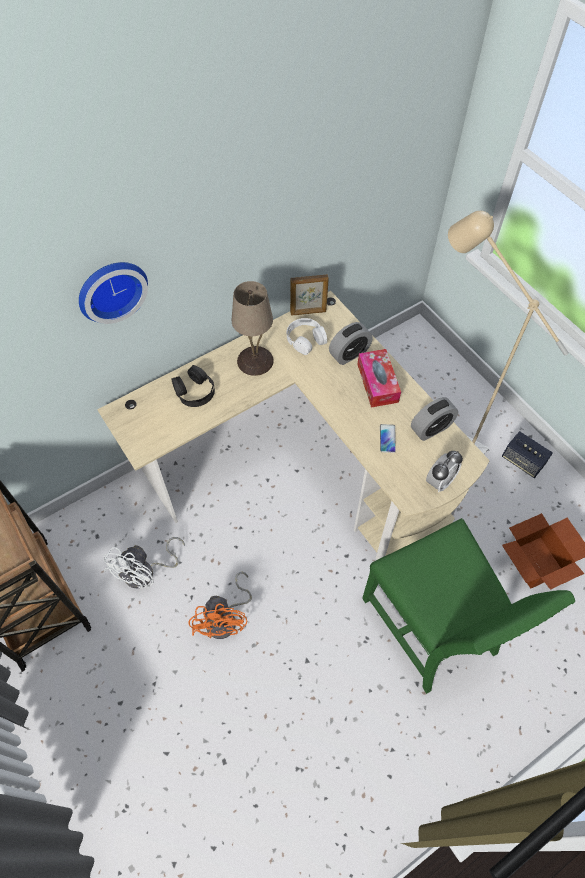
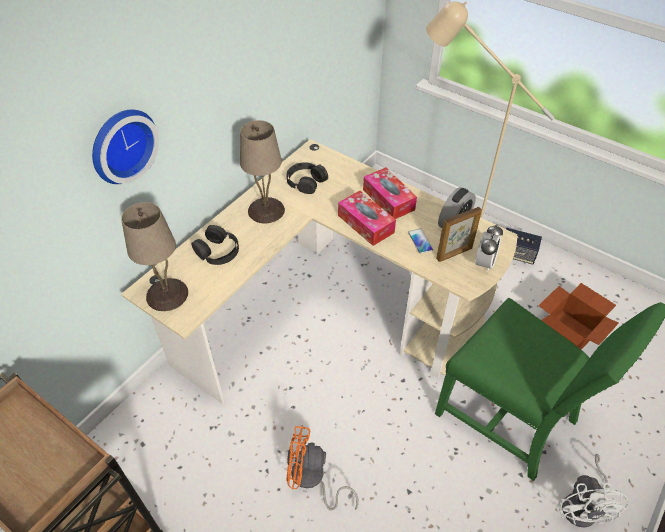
camera: 20 degrees left, 10 degrees down
(136, 422) = (168, 294): none -> beige table lamp
(146, 573) = (210, 463): white fan -> white fan (583, 506)
(226, 619) = (312, 480): orange fan -> orange fan turned 120 degrees clockwise
(305, 339) = (306, 181): white headphones -> black headphones
(308, 312) = (298, 160): picture frame -> picture frame (454, 253)
(343, 403) = (365, 224): none -> tissue box
(349, 354) = (351, 183): alarm clock -> none

